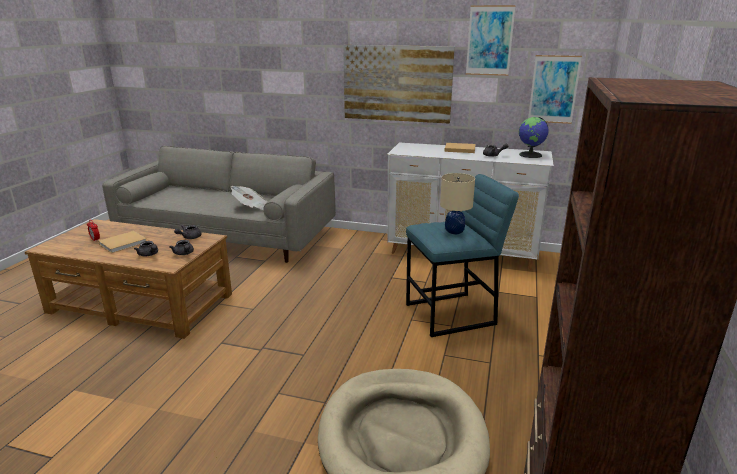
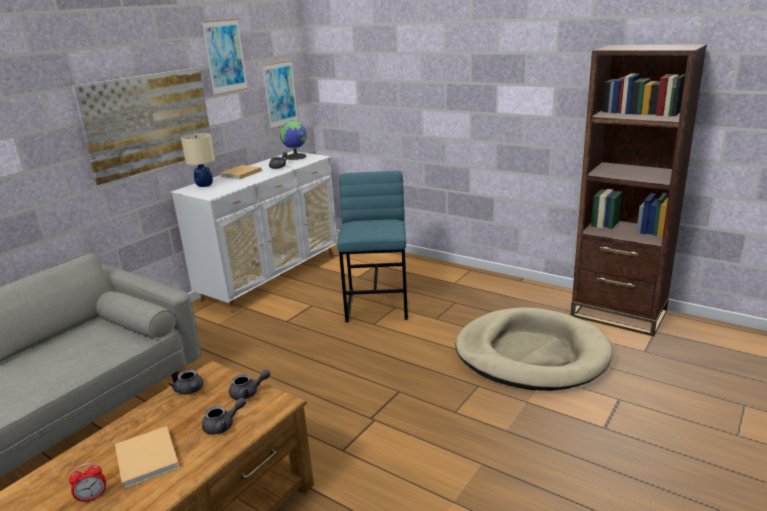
camera: 70 degrees left, 0 degrees up
(251, 207) = (93, 351): newspaper -> none
(454, 232) = (377, 224): beige table lamp -> beige table lamp (204, 185)

